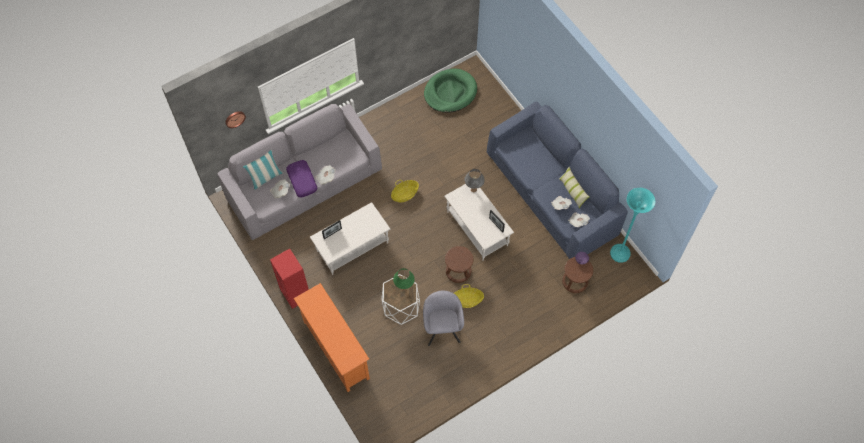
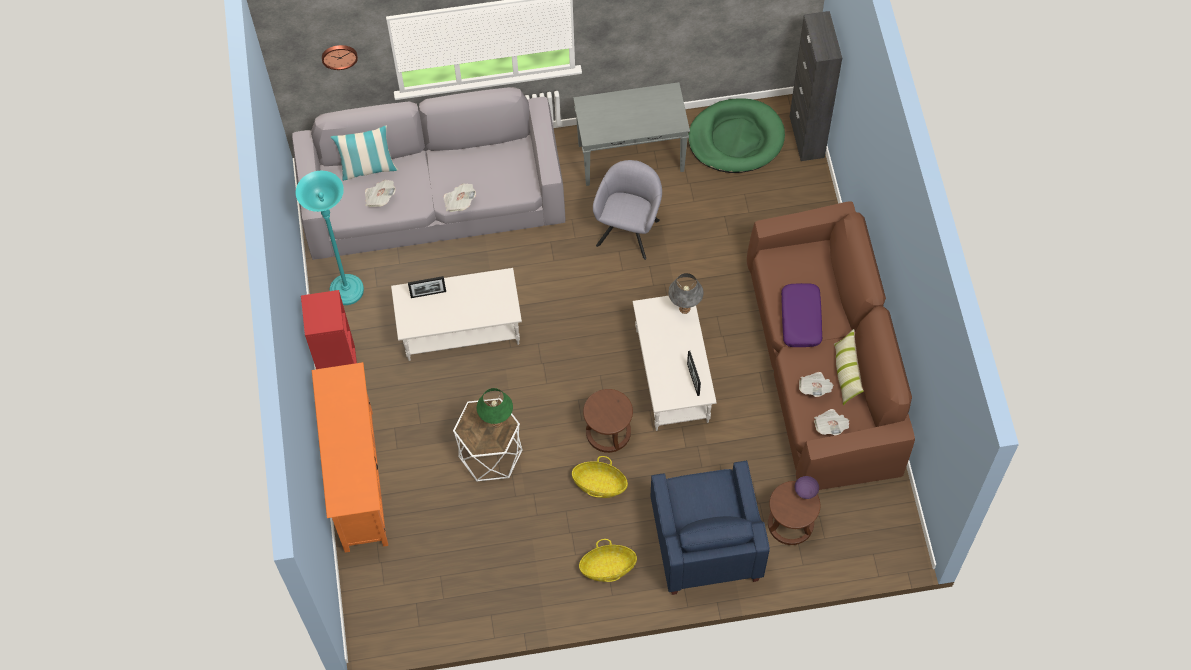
camera: 25 degrees right, 0 degrees up
(302, 181) = (421, 194): purple pillow -> purple pillow (801, 319)
(400, 122) = (631, 157): none -> grey console table
(405, 194) = (582, 277): basket -> basket (608, 567)
(442, 327) = (540, 512): grey armchair -> grey armchair (629, 229)
(486, 78) = (806, 137): none -> black cabinet
(536, 309) = (705, 543): none -> blue armchair
(551, 193) = (822, 365): blue sofa -> brown sofa
(620, 253) = (888, 508): turquoise floor lamp -> turquoise floor lamp (347, 291)

